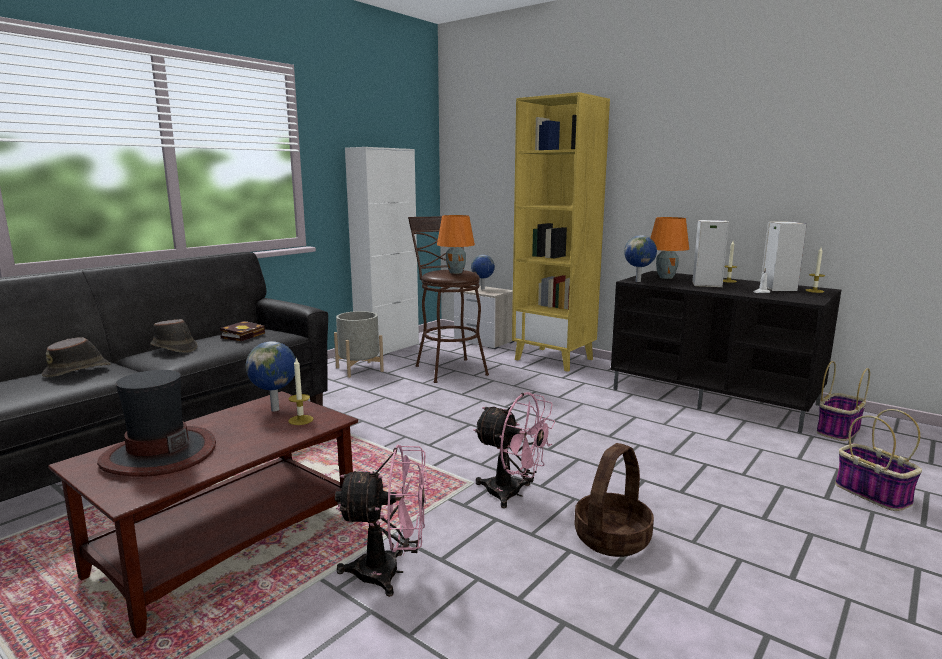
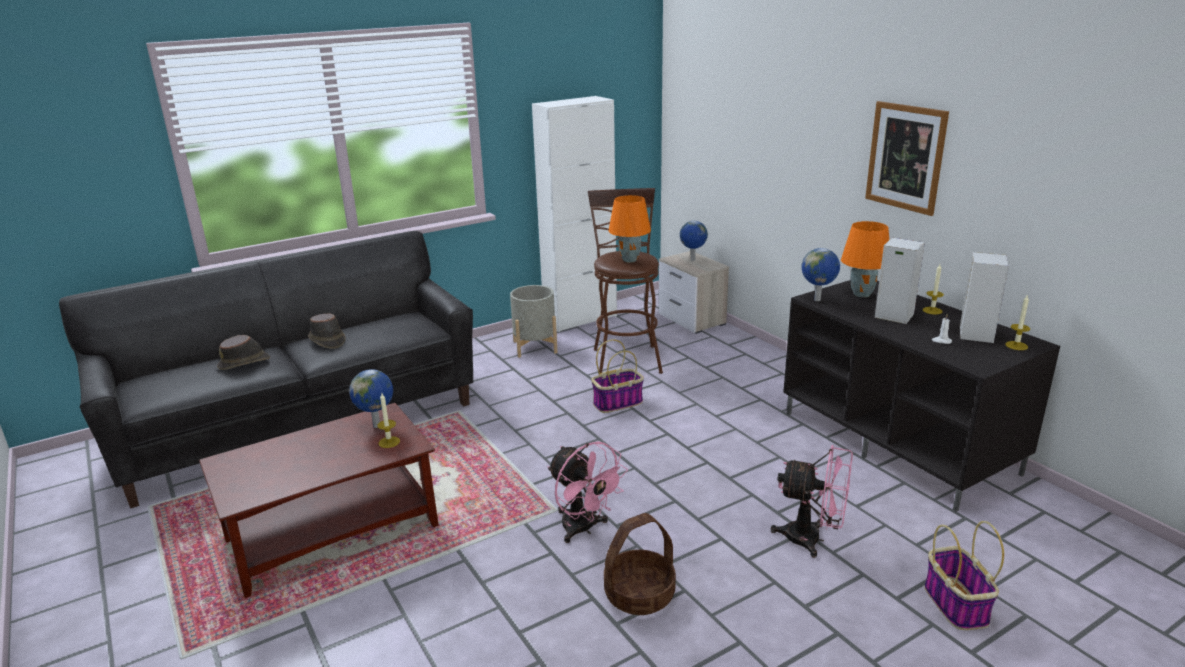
camera: 20 degrees right, 10 degrees up
(158, 454) = (271, 462): hat -> none
(244, 335) = (391, 328): book -> none
(389, 572) = (436, 585): pink fan -> pink fan (812, 539)
(554, 359) = (753, 358): yellow bookcase -> none
(684, 166) = (905, 157): none -> picture
(838, 430) = (1007, 516): basket -> basket (618, 403)

